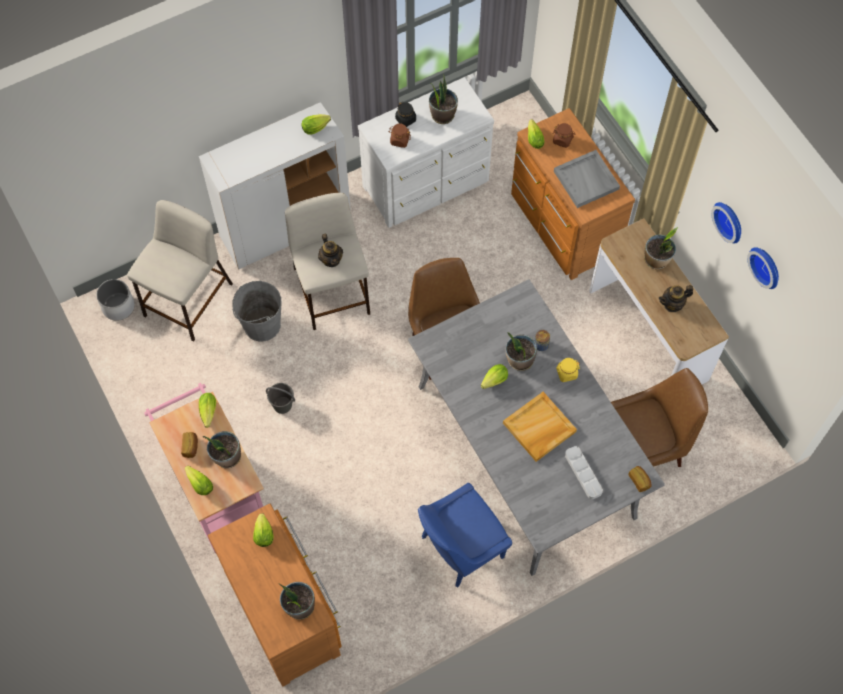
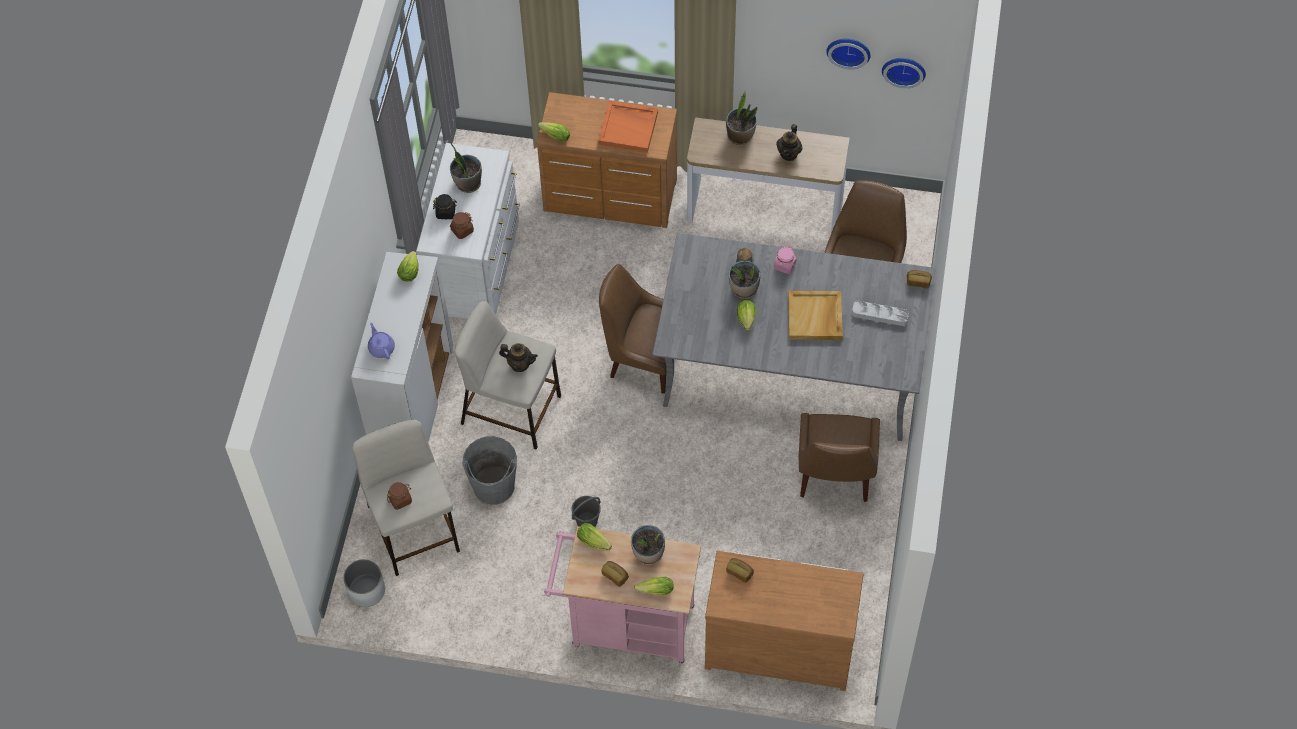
camera: 50 degrees left, 5 degrees down
(238, 157) = (381, 348): none -> purple teapot
(263, 532) = (740, 572): lettuce -> bread
(299, 606) = (827, 587): potted plant -> none
(459, 548) = (834, 476): blue chair -> brown chair
(562, 140) = (575, 117): brown jar -> brown jar (400, 499)
(566, 373) = (784, 265): yellow jar -> pink jar
(587, 180) = (629, 128): grey tray -> orange tray
(730, 221) = (788, 45): wall clock -> wall clock (904, 69)

